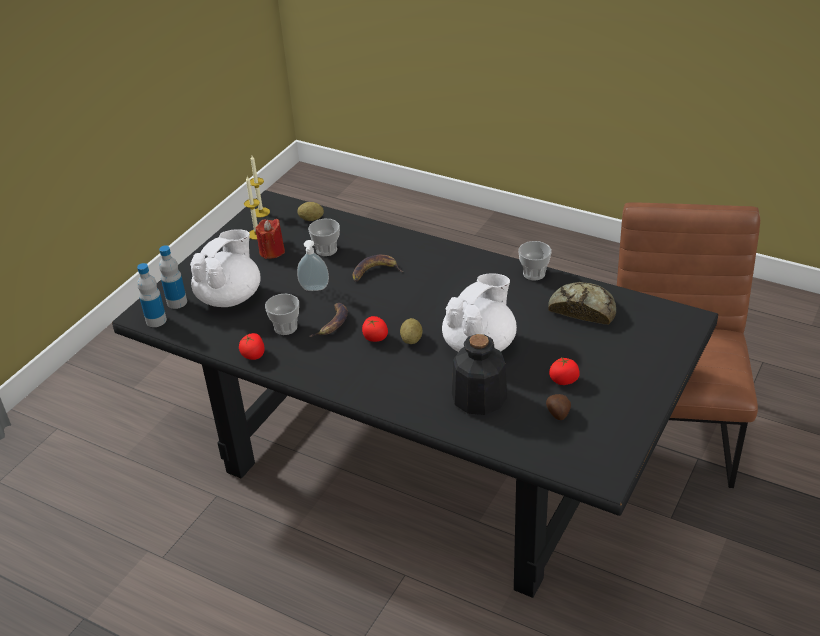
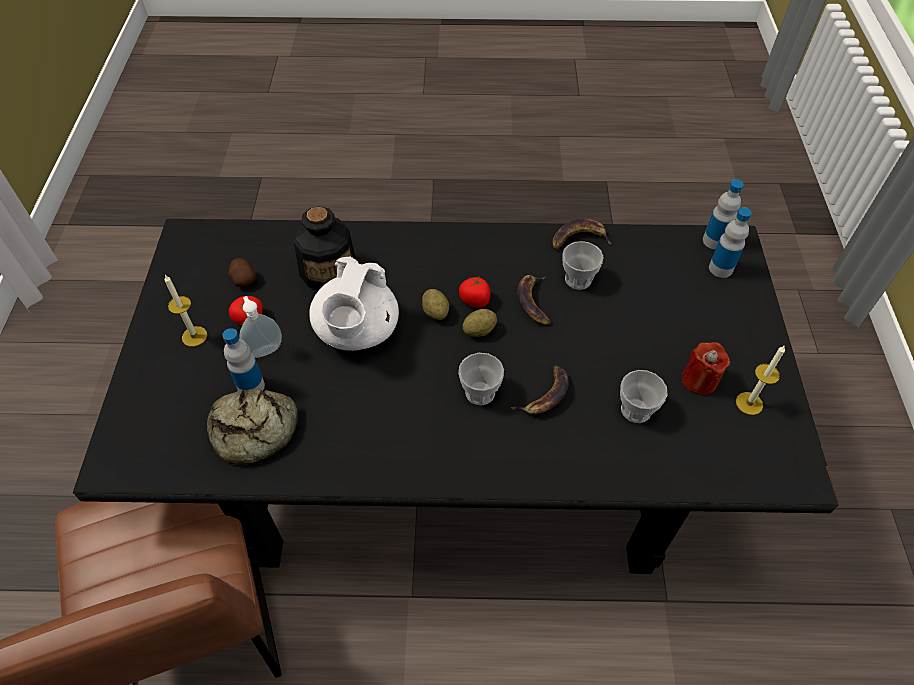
camera: 150 degrees right, 15 degrees up
(230, 297) = (674, 295): white teapot -> none
(253, 355) = (579, 238): tomato -> banana
(261, 212) = (789, 448): candle -> candle (194, 336)
(311, 219) = (709, 463): potato -> potato (479, 330)
(314, 289) = (594, 340): soap dispenser -> soap dispenser (264, 349)
(534, 274) = (339, 472): cup -> cup (480, 392)
(577, 334) = (251, 386): none -> bottle

